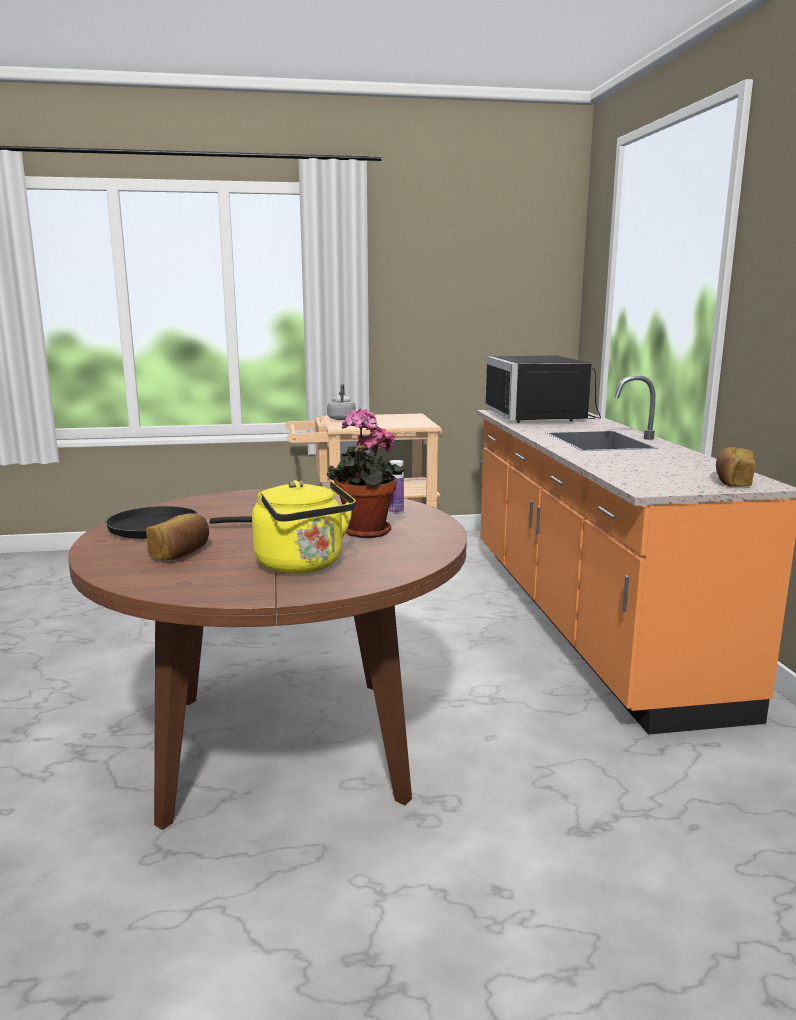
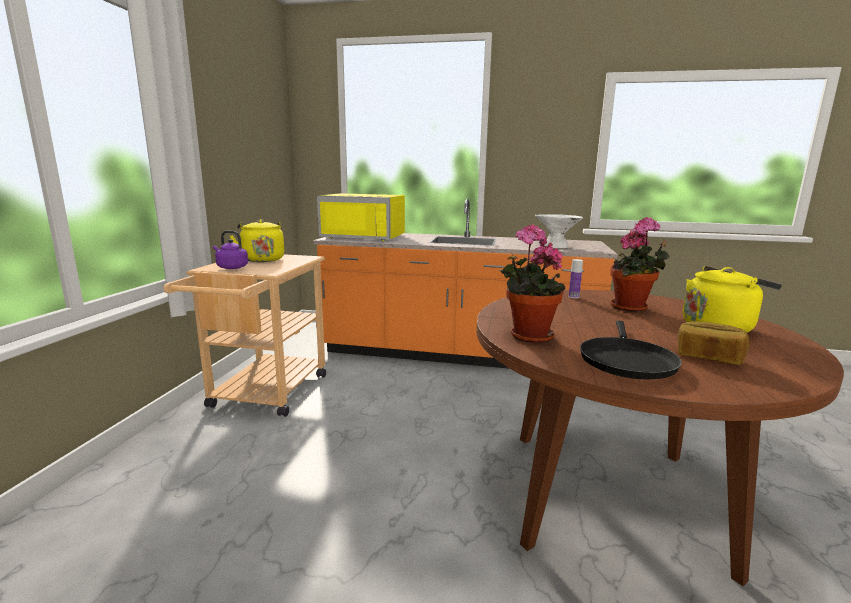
camera: 70 degrees left, 0 degrees up
(217, 502) = (527, 336): none -> potted plant
(341, 419) = (231, 267): grey kettle -> purple kettle
(392, 419) = (262, 259): none -> yellow kettle
(541, 416) = (366, 236): black microwave -> yellow microwave
(643, 471) = (555, 246): none -> white bowl
(732, 481) = (583, 243): bread -> none

